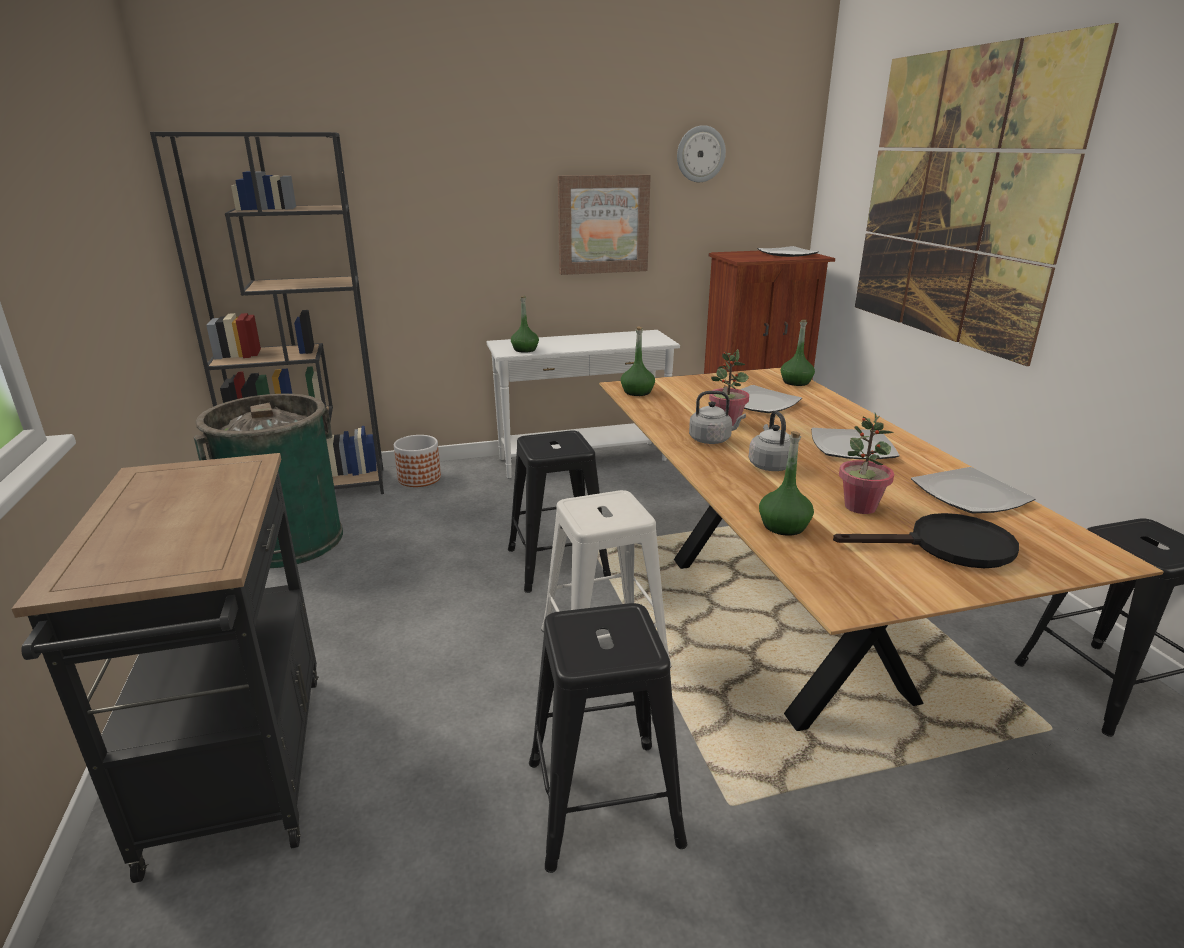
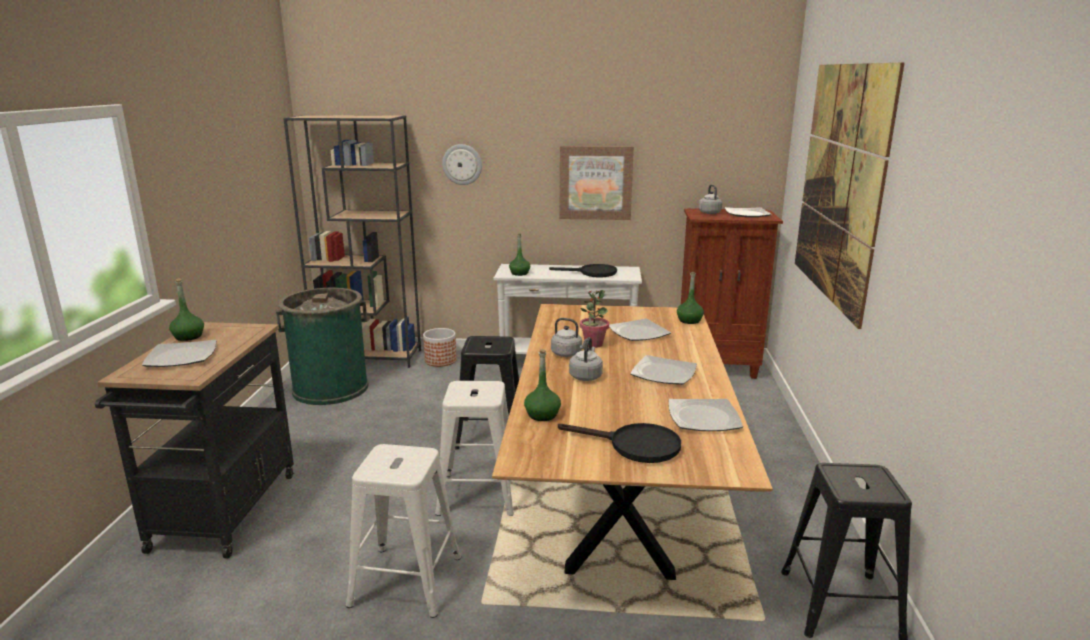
camera: 20 degrees right, 5 degrees down
(155, 530) = (182, 356): none -> plate
(602, 801) = (406, 580): black stool -> white stool
(613, 341) = (592, 273): none -> black frying pan
(637, 392) = (558, 314): green bottle -> green bottle (189, 336)
(700, 154) = (678, 131): wall clock -> wall clock (462, 164)
(744, 255) = (709, 212): none -> grey kettle
(860, 507) = (610, 412): potted plant -> none

